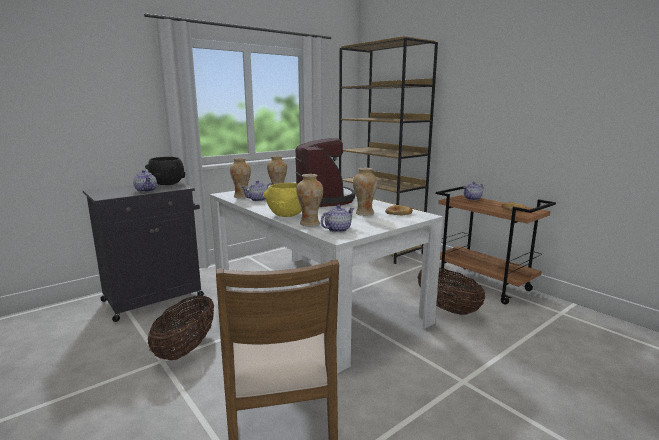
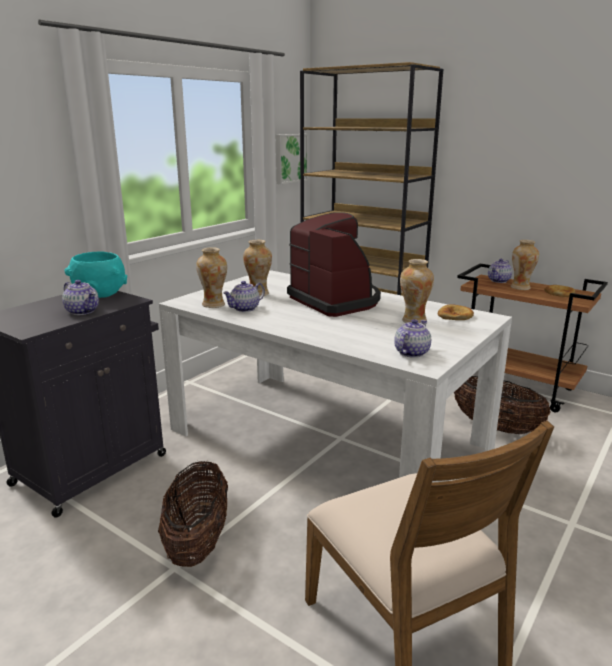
camera: 15 degrees left, 5 degrees up
(167, 184) = (99, 295): black bowl -> turquoise bowl
(287, 215) = (317, 334): yellow bowl -> none
(310, 224) = (365, 346): vase -> vase (520, 287)
(338, 109) = (290, 158): none -> picture

